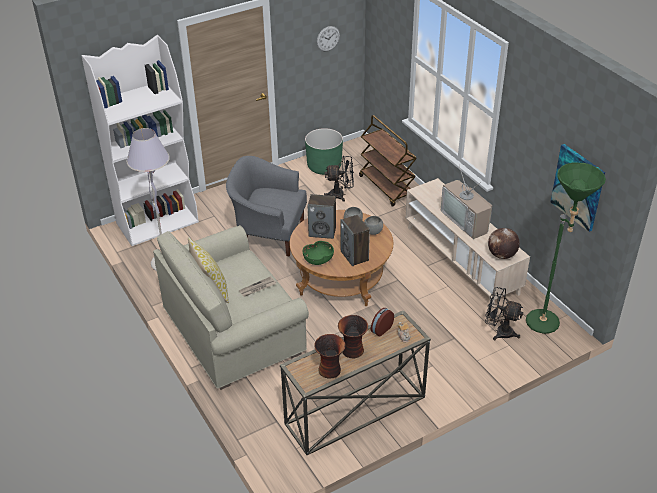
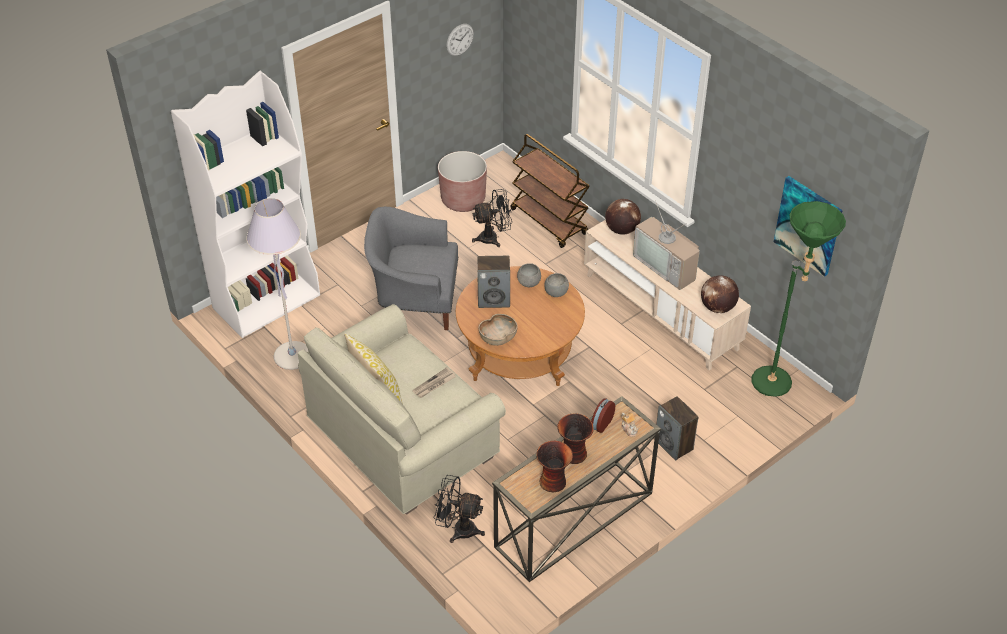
camera: 10 degrees left, 5 degrees up
(318, 260) = (498, 338): green bowl -> brown bowl
(324, 166) = (463, 200): green planter -> brown planter
(355, 256) = (541, 328): speaker -> speaker (674, 445)
(435, 191) = (621, 230): none -> globe
(499, 331) = (723, 400): black fan -> black fan (458, 529)

